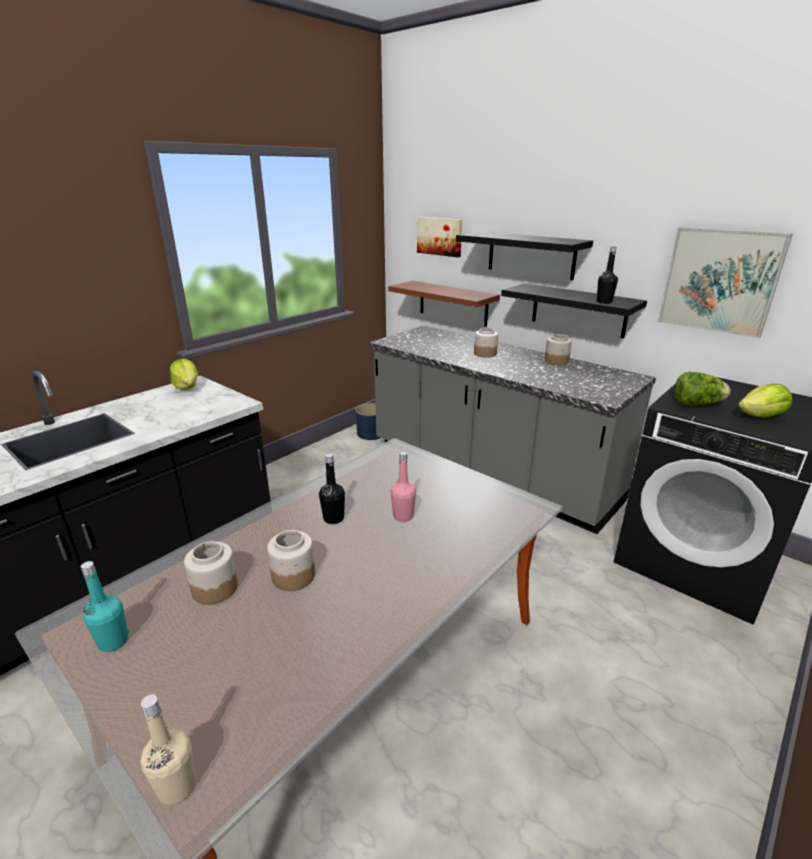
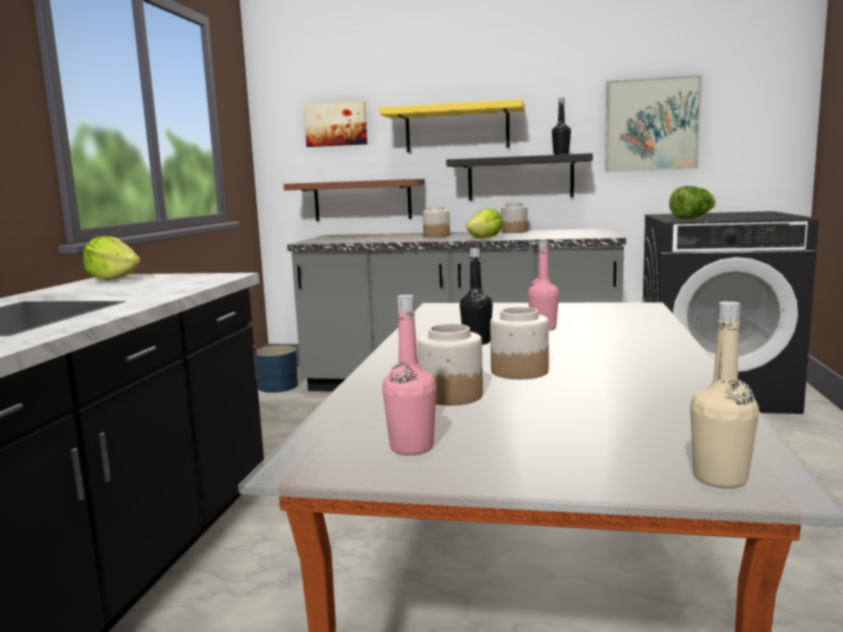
camera: 30 degrees left, 15 degrees down
(113, 641) = (411, 447): turquoise bottle -> pink bottle
(531, 255) = (457, 129): black shelf -> yellow shelf
(761, 416) = (746, 216): lettuce -> lettuce (485, 238)

